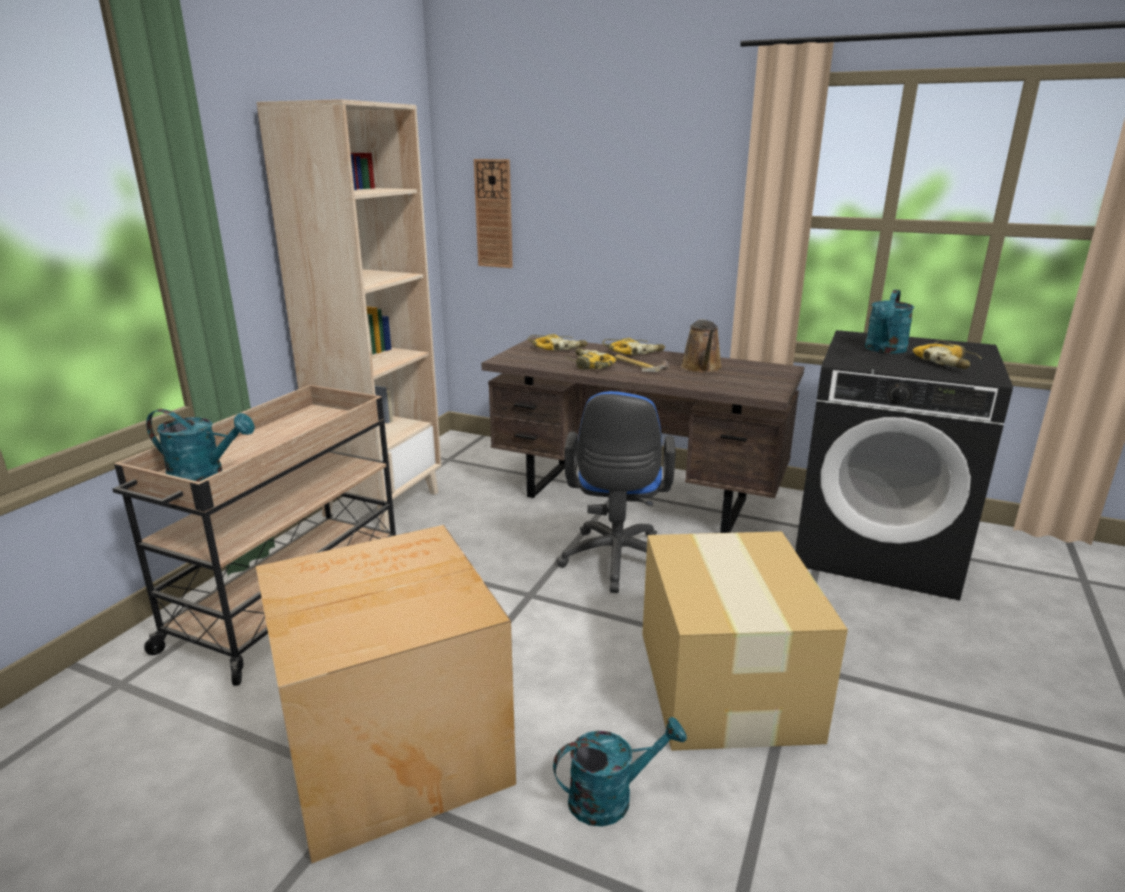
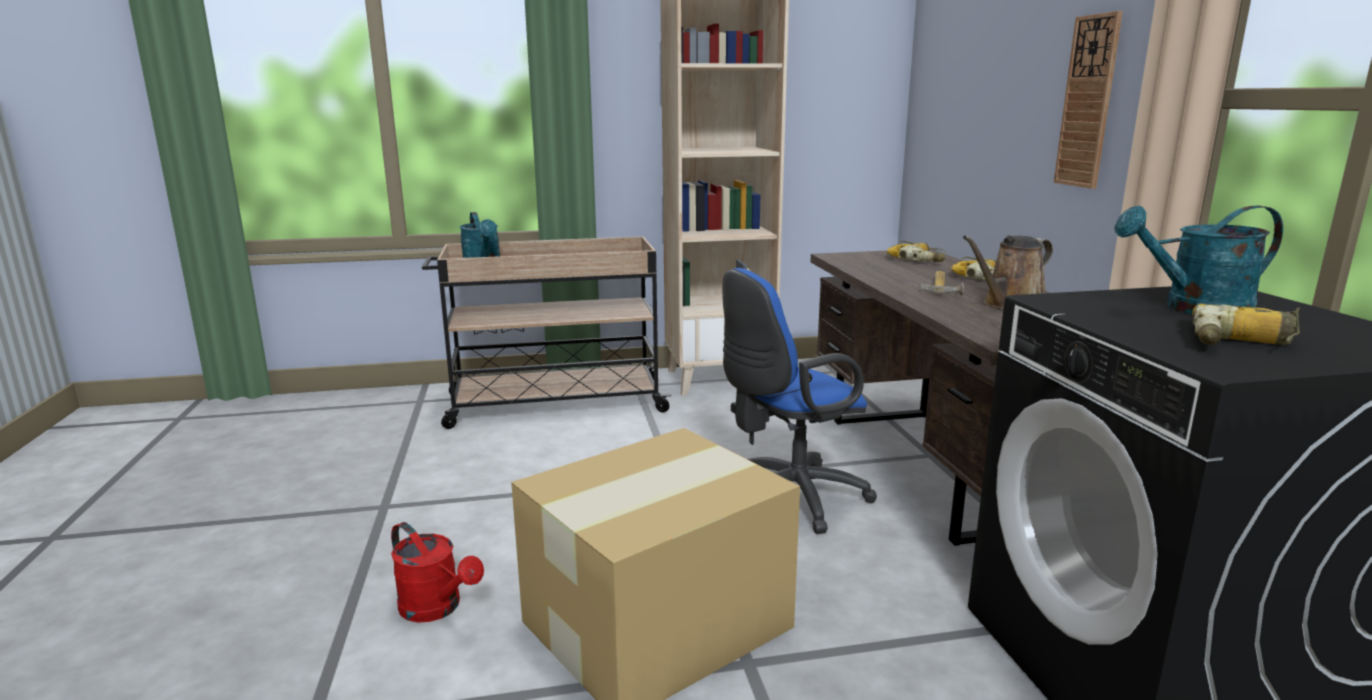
camera: 55 degrees right, 5 degrees down
(390, 748) = (425, 499): cardboard box -> none
(494, 214) = (942, 104): wall clock -> wall clock (1088, 102)
(588, 365) = (893, 275): power drill -> none
(611, 797) = (437, 608): turquoise watering can -> red watering can

